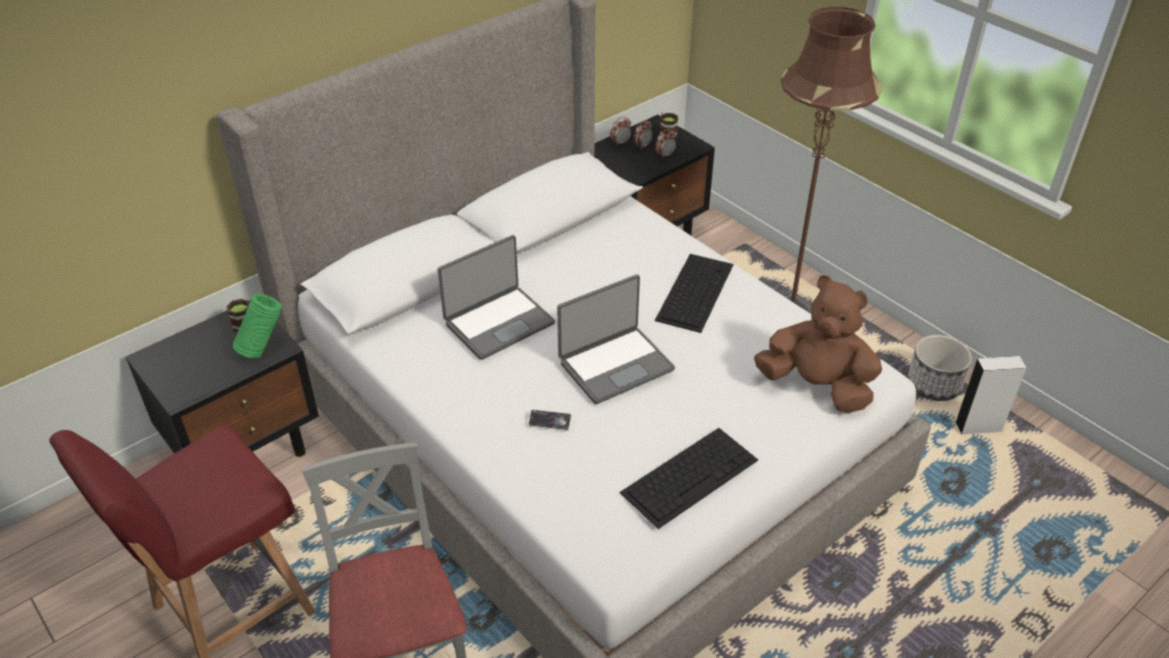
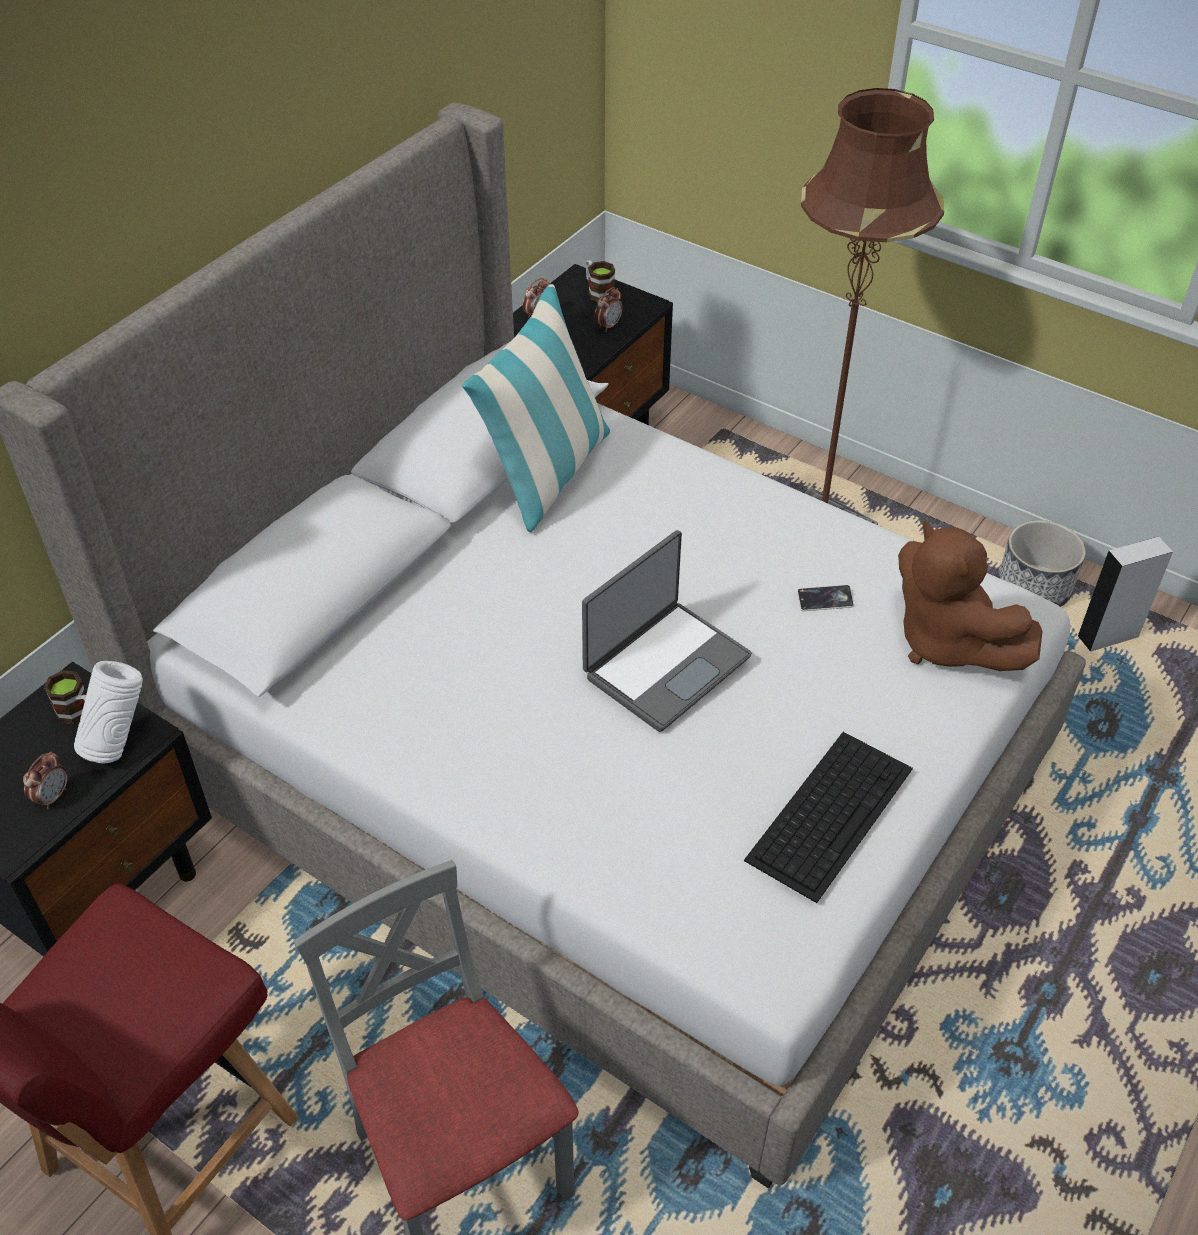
camera: 15 degrees left, 5 degrees up
(263, 349) = (119, 742): green vase -> white vase
(498, 322) = (472, 632): laptop -> none
(549, 422) = (605, 773): phone -> phone (824, 601)
(584, 237) = (547, 475): none -> pillow
(642, 146) = (571, 316): alarm clock -> alarm clock (53, 796)
(695, 291) = (732, 530): keyboard -> none
(816, 386) = (947, 641): brown plush toy -> brown plush toy turned 135 degrees counterclockwise

